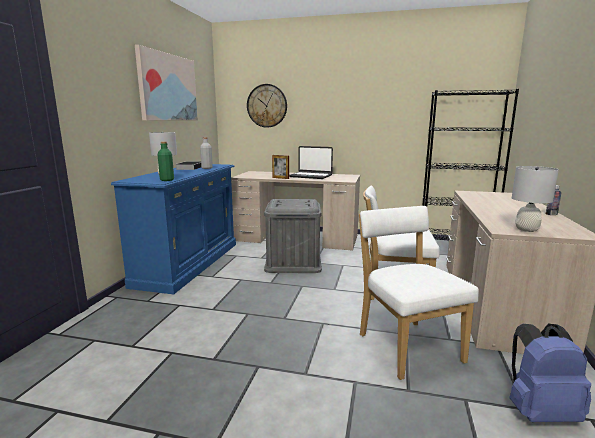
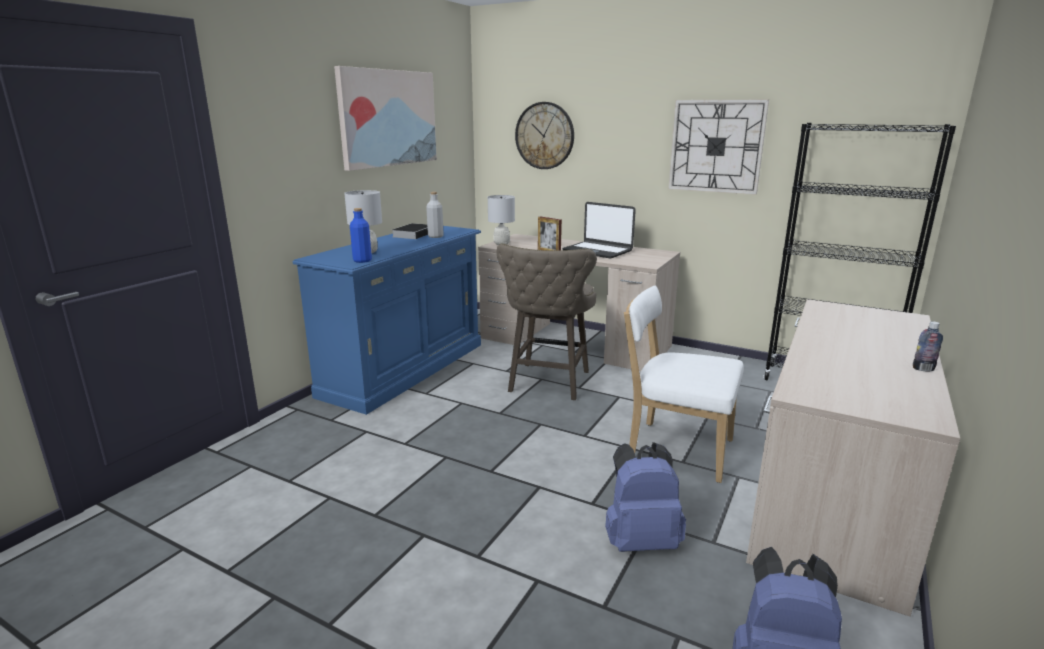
camera: 15 degrees right, 5 degrees up
(167, 180) = (362, 260): green bottle -> blue bottle
(293, 262) = (548, 383): grey storage box -> beige stool
(378, 108) = (716, 146): none -> wall clock
(406, 345) = (640, 540): white chair -> blue backpack
(527, 230) = (839, 398): grey table lamp -> grey table lamp (502, 244)

